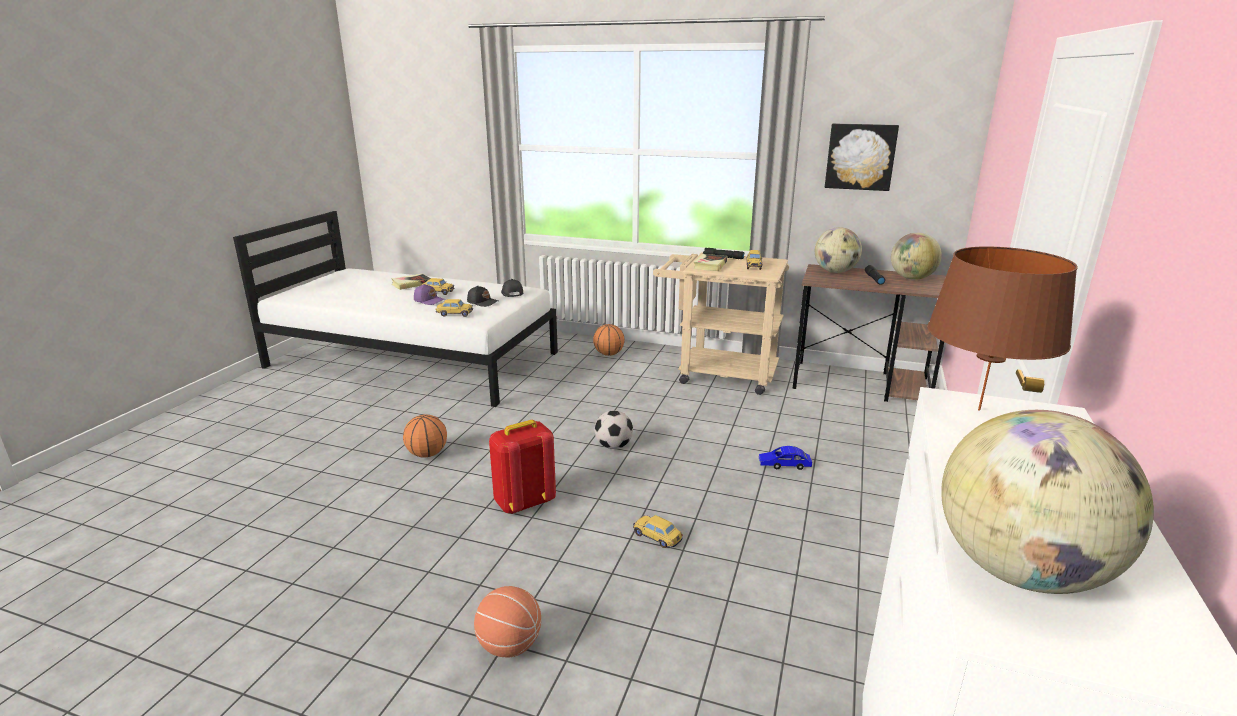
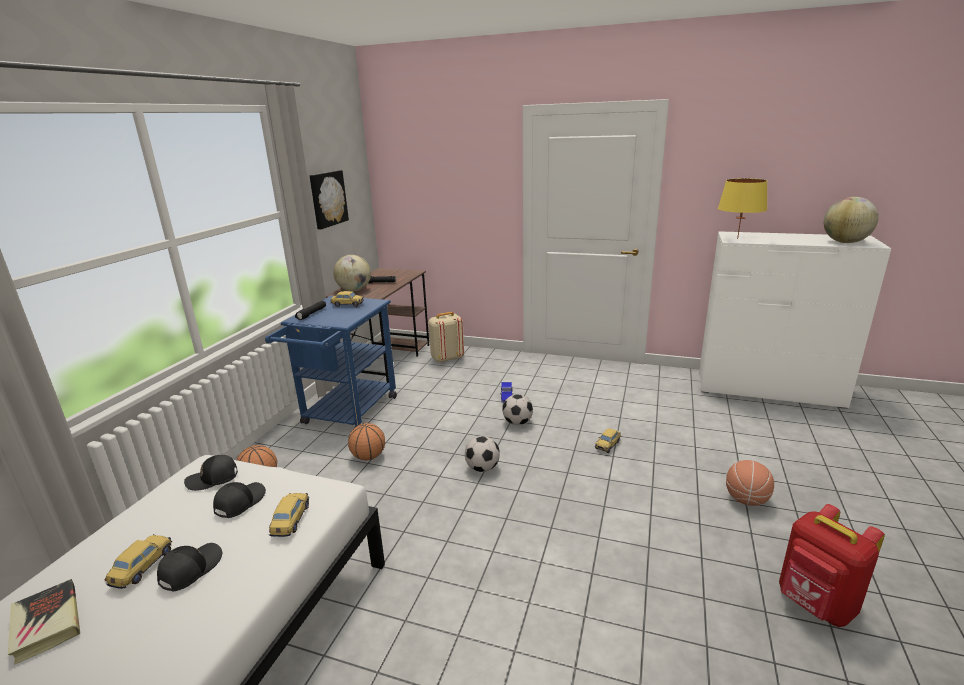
camera: 90 degrees left, 0 degrees up
(427, 454) = (506, 608): basketball -> basketball (368, 457)
(429, 300) = (190, 569): purple cap -> black cap
(524, 502) = (584, 513): red backpack -> red backpack (815, 604)
(710, 265) = (336, 318): book -> none
(711, 470) = (517, 422): none -> football
(718, 374) = (346, 414): beige cart -> blue cart
(888, 421) = (447, 358): none -> beige backpack
(911, 278) = (381, 275): globe -> none
(978, 410) = (737, 238): brown table lamp -> yellow table lamp

